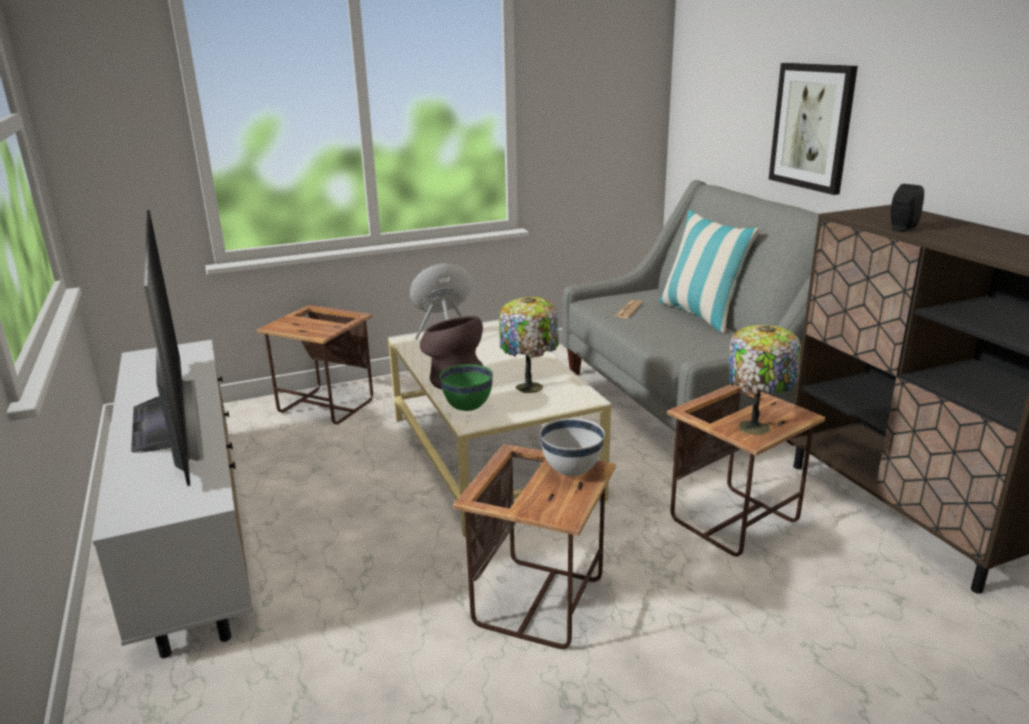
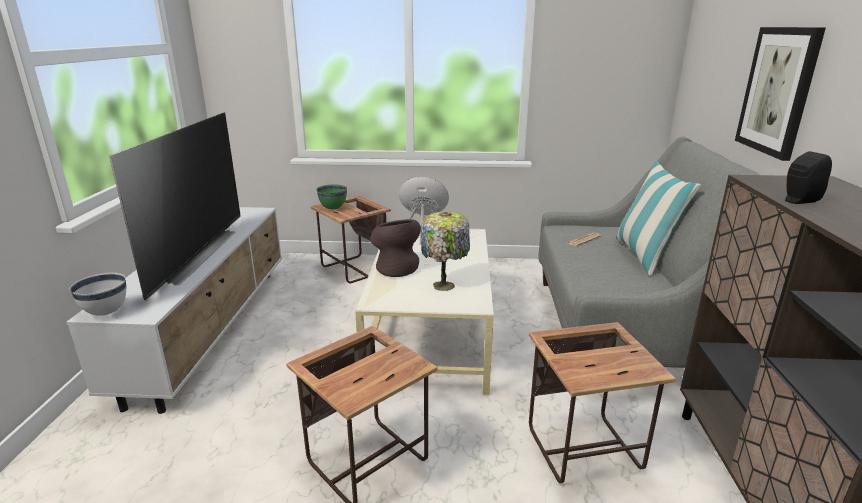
camera: 25 degrees right, 0 degrees up
(468, 408) = (382, 291): green bowl -> green bowl (333, 208)
(571, 471) = (395, 363): white bowl -> white bowl (106, 312)
(756, 427) = (594, 369): table lamp -> none

